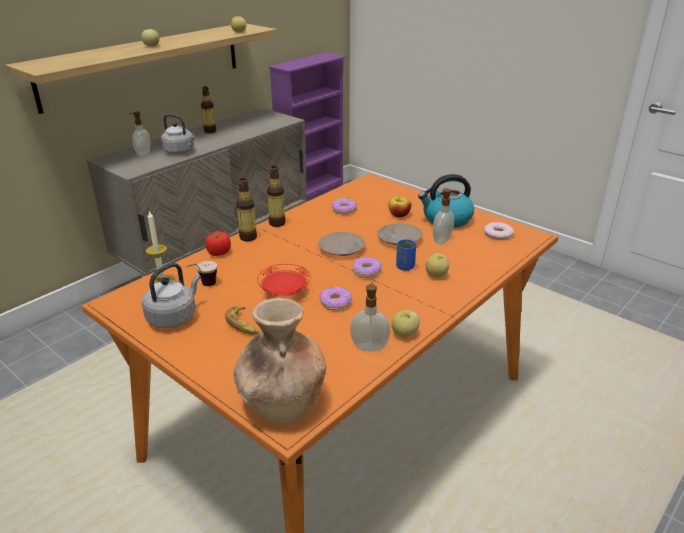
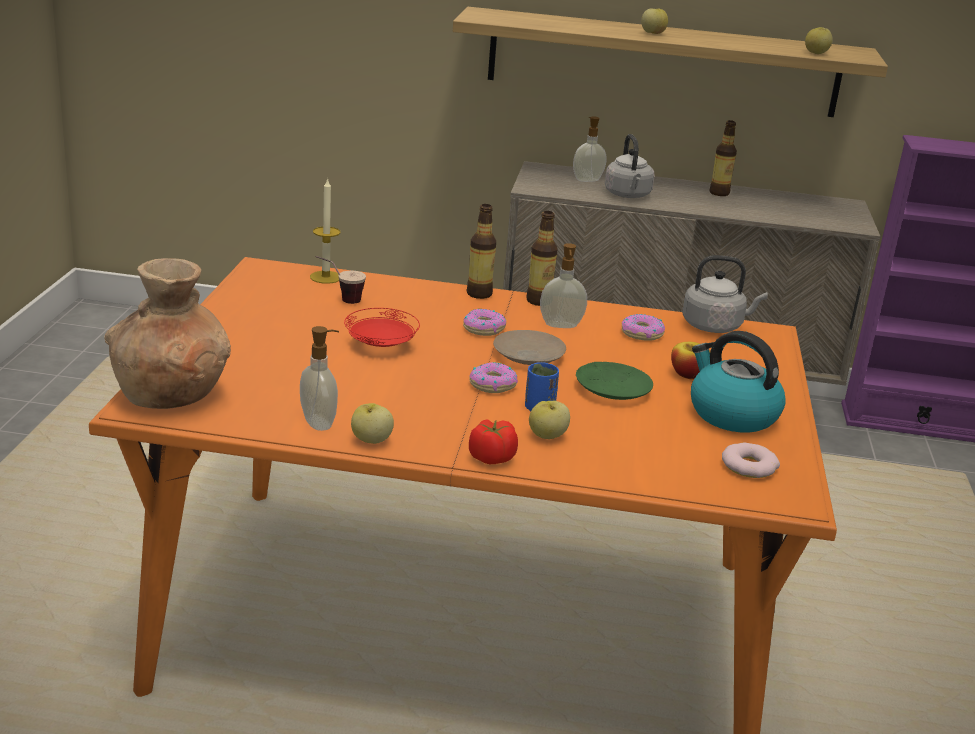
camera: 55 degrees right, 5 degrees down
(174, 317) = (266, 302): grey kettle -> grey kettle (715, 326)
(219, 252) = (422, 288): tomato -> tomato (491, 458)
(243, 325) = (288, 340): banana -> none
(335, 303) = (393, 381): donut -> donut (483, 328)
(399, 239) = (612, 389): beige plate -> green plate
(442, 241) = (656, 423): soap dispenser -> soap dispenser (561, 326)

